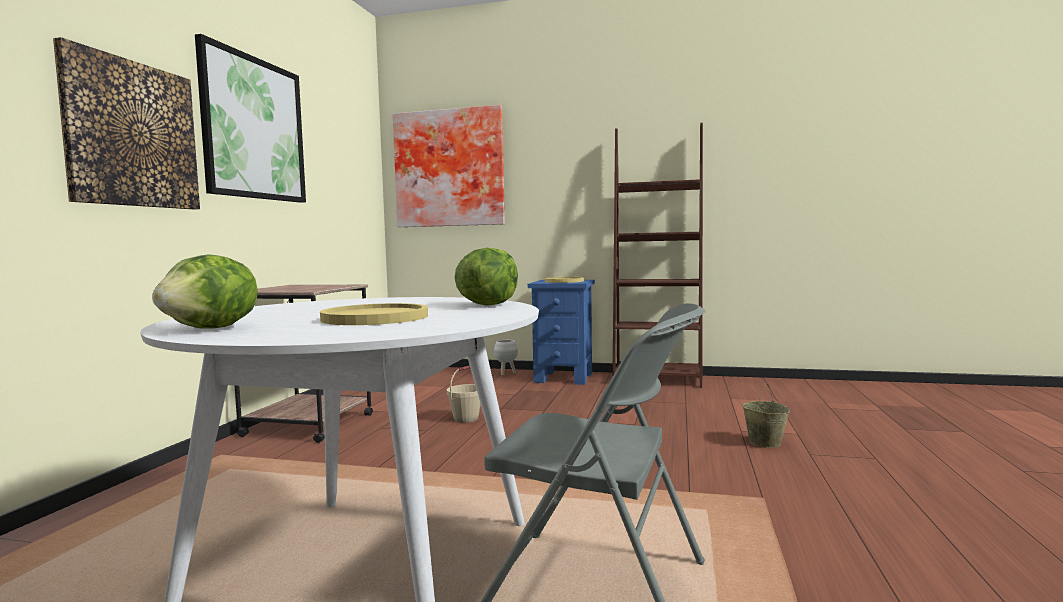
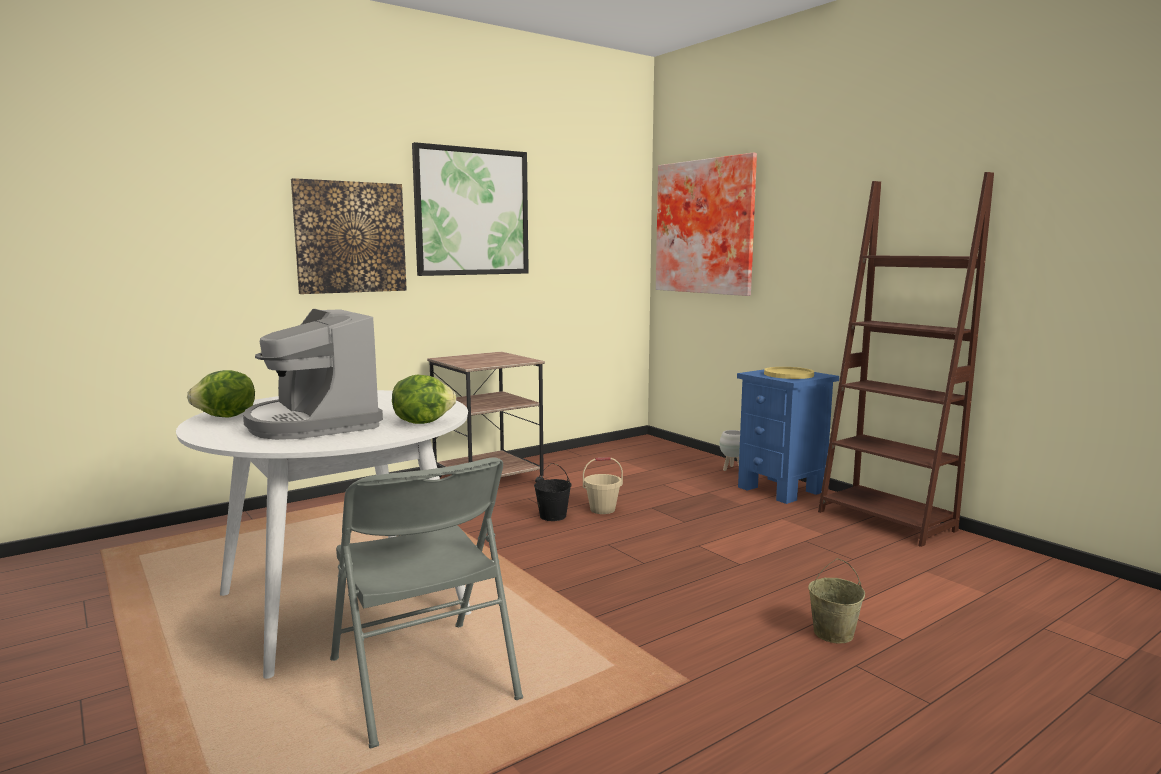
camera: 40 degrees right, 5 degrees up
(375, 317) = (313, 424): yellow plate -> coffee machine
(433, 434) = (552, 516): none -> black bucket

